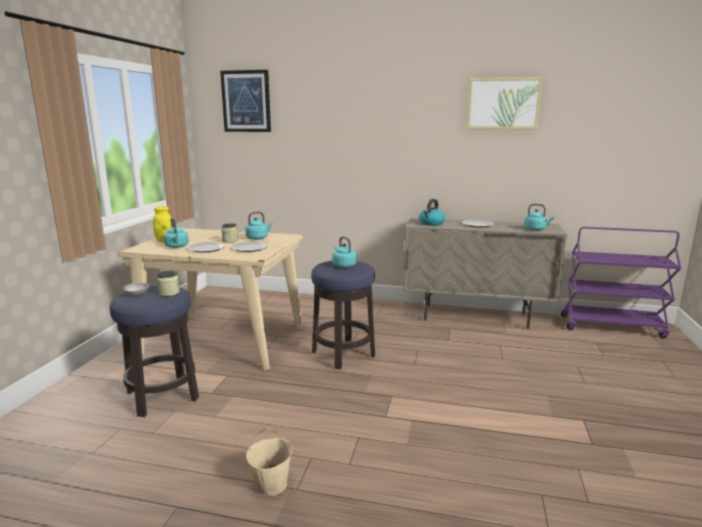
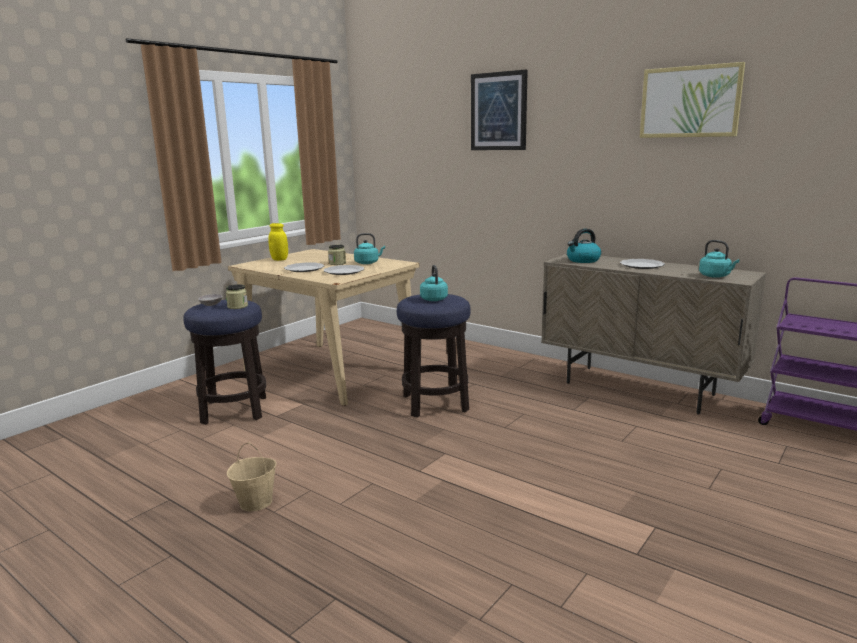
camera: 25 degrees right, 0 degrees up
(177, 246) = (282, 265): turquoise kettle -> none
(246, 101) = (400, 111): picture -> picture (498, 111)

